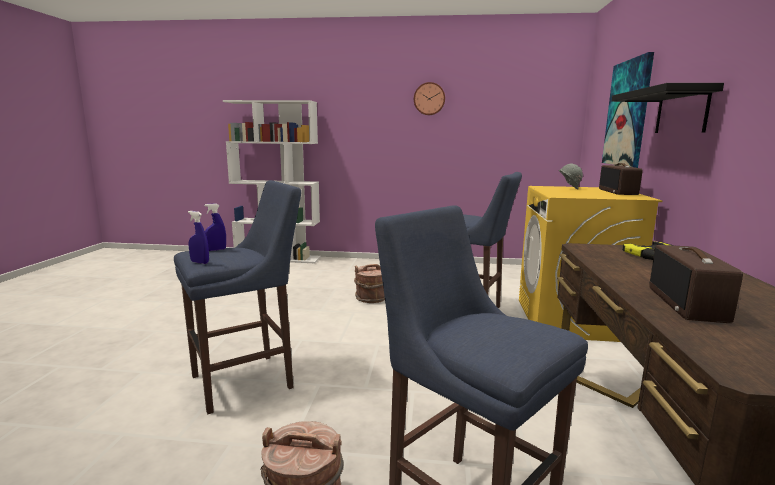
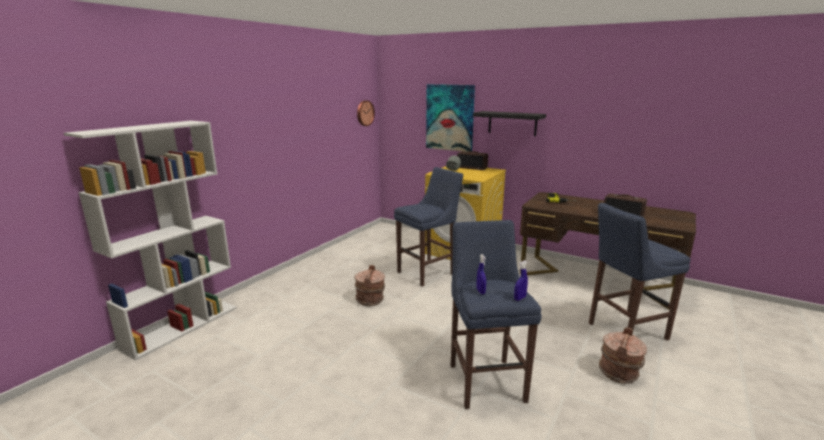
camera: 65 degrees left, 5 degrees up
(429, 99) = (292, 106): wall clock -> wall clock (364, 113)

